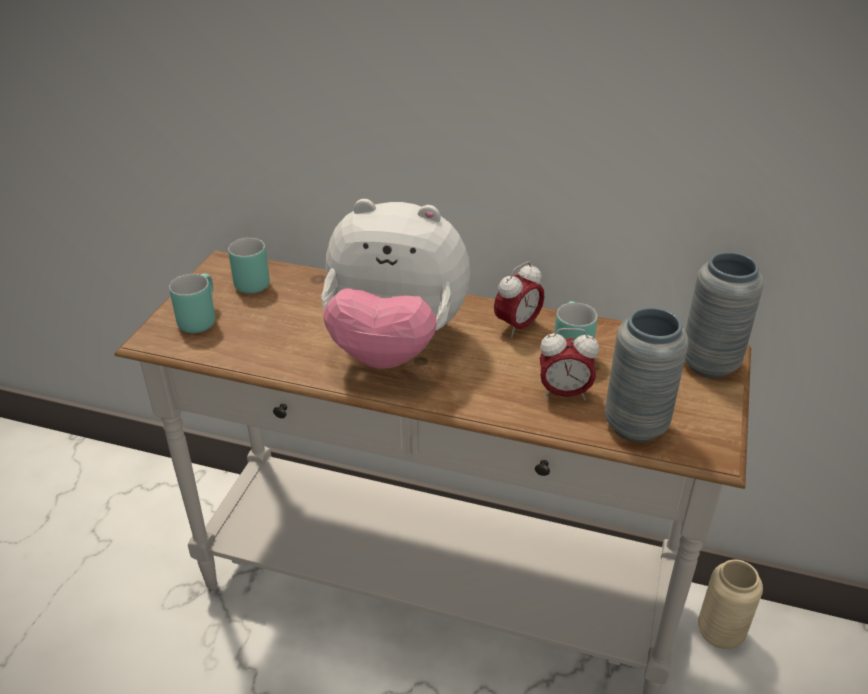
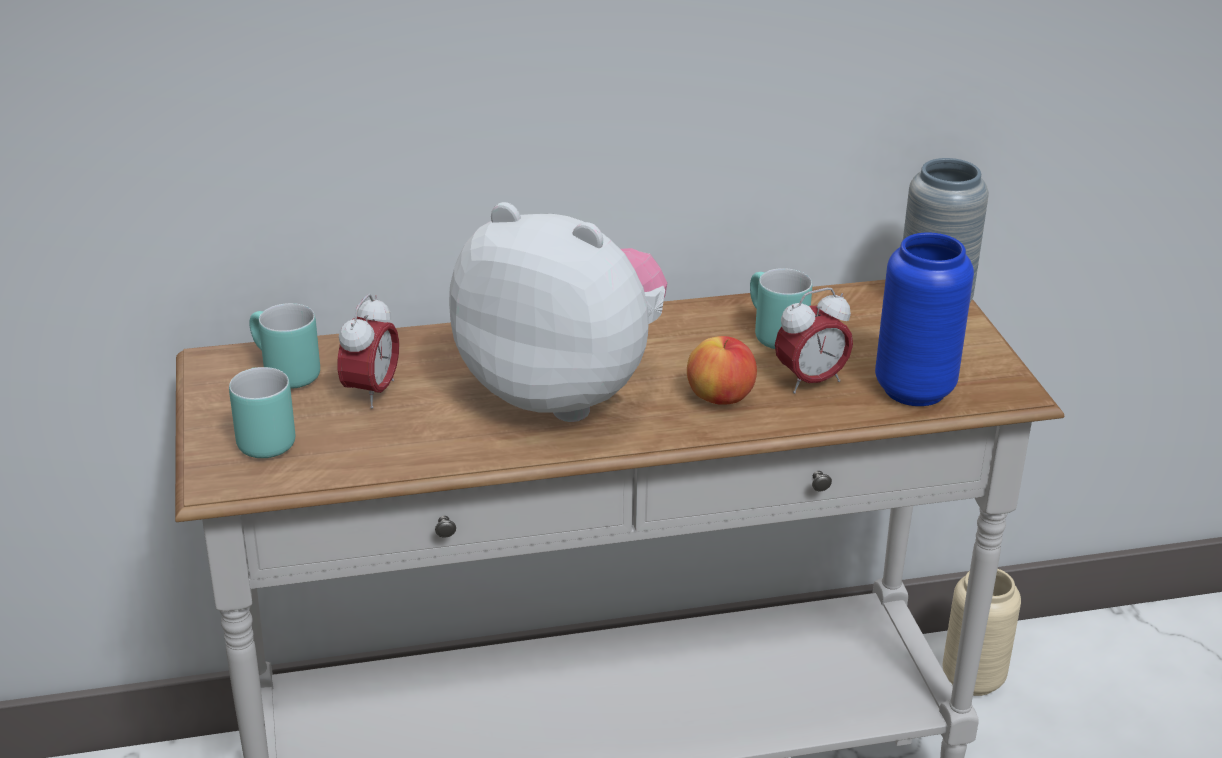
camera: 30 degrees left, 5 degrees down
(394, 346) = (563, 392): plush toy -> plush toy turned 135 degrees counterclockwise
(491, 385) = (721, 398): none -> apple
(517, 326) = (690, 327): alarm clock -> alarm clock (371, 392)
(635, 425) = (914, 390): grey vase -> blue vase

